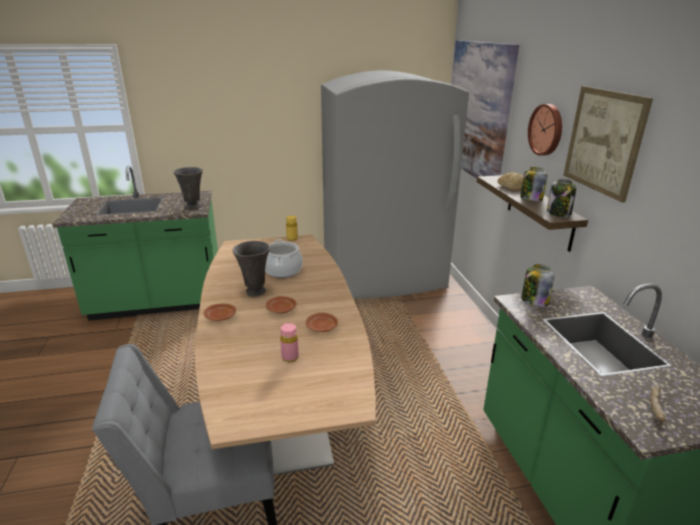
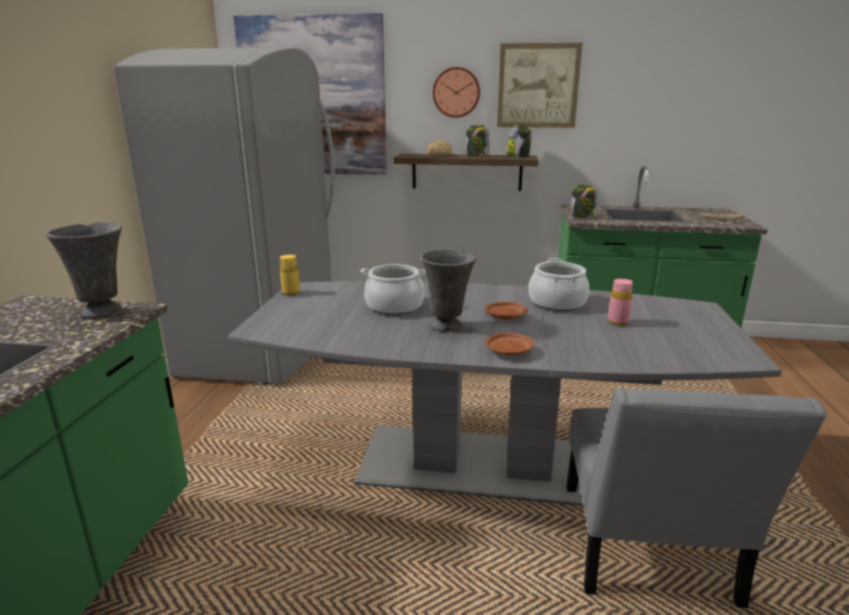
camera: 70 degrees left, 5 degrees down
(284, 402) = (482, 465): brown dining table -> grey dining table
(321, 327) = (557, 303): brown plate -> cooking pot

